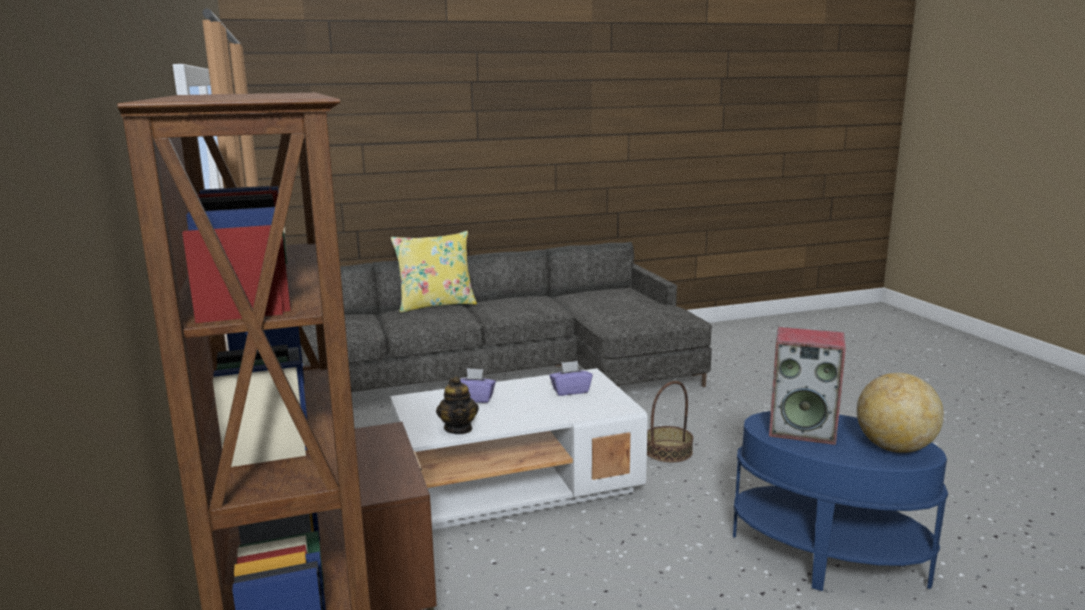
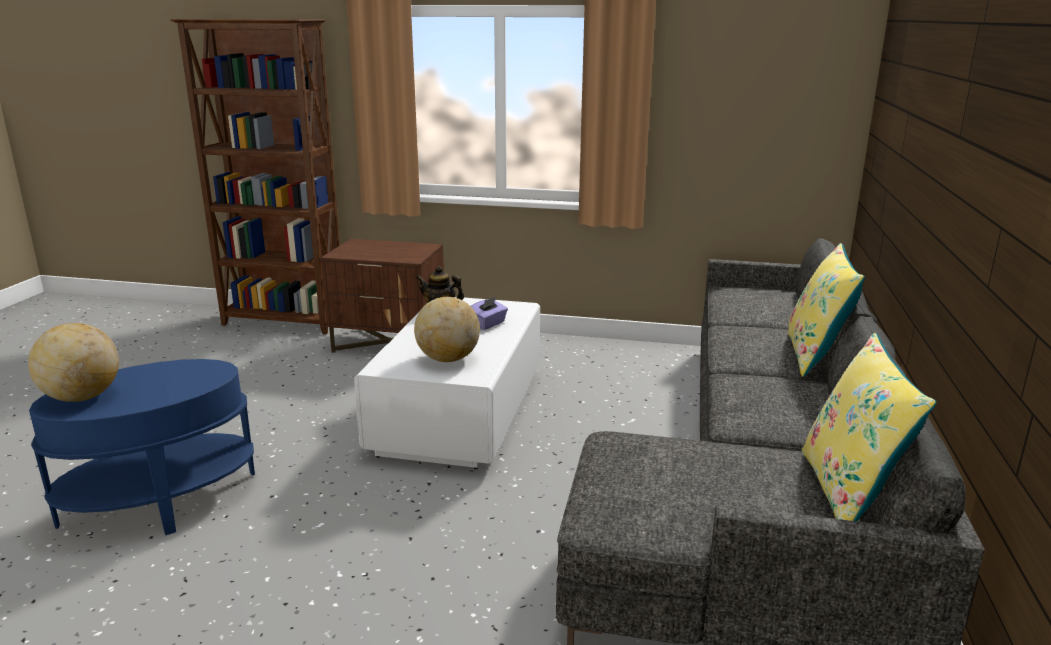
camera: 120 degrees right, 5 degrees up
(570, 391) = (448, 359): purple tissue box -> globe
(594, 291) = (849, 492): none -> yellow pillow
(668, 451) = (419, 511): basket -> none
(803, 430) = (176, 378): speaker -> none

